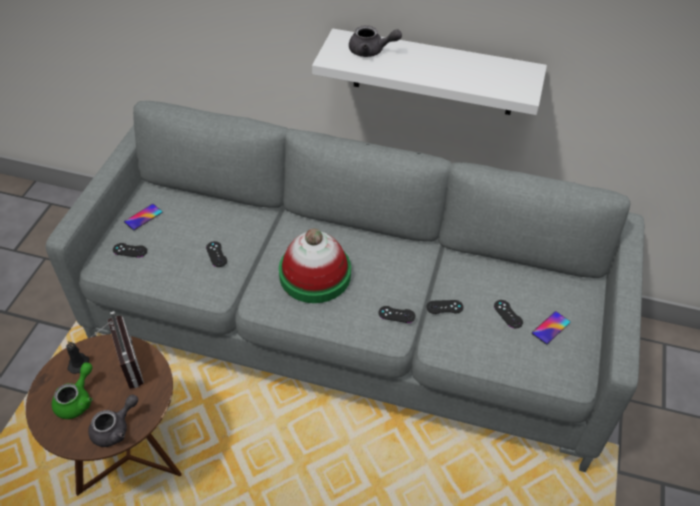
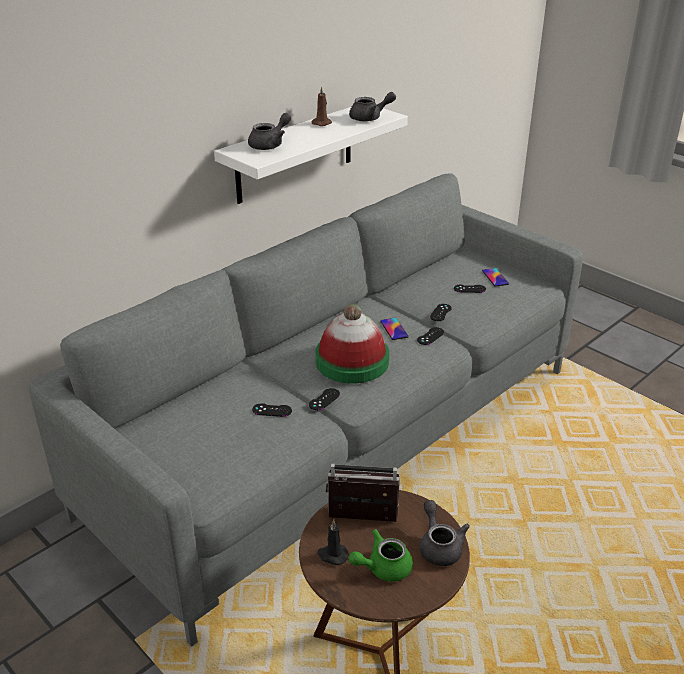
camera: 60 degrees left, 15 degrees down
(77, 400) = (383, 568): green teapot -> green teapot turned 75 degrees counterclockwise
(130, 250) = (207, 468): black game controller -> black game controller (324, 399)
(143, 217) = (166, 446): phone -> phone (394, 329)
(456, 60) = (322, 123): none -> brown candle
(502, 83) = (370, 118): none -> grey teapot

